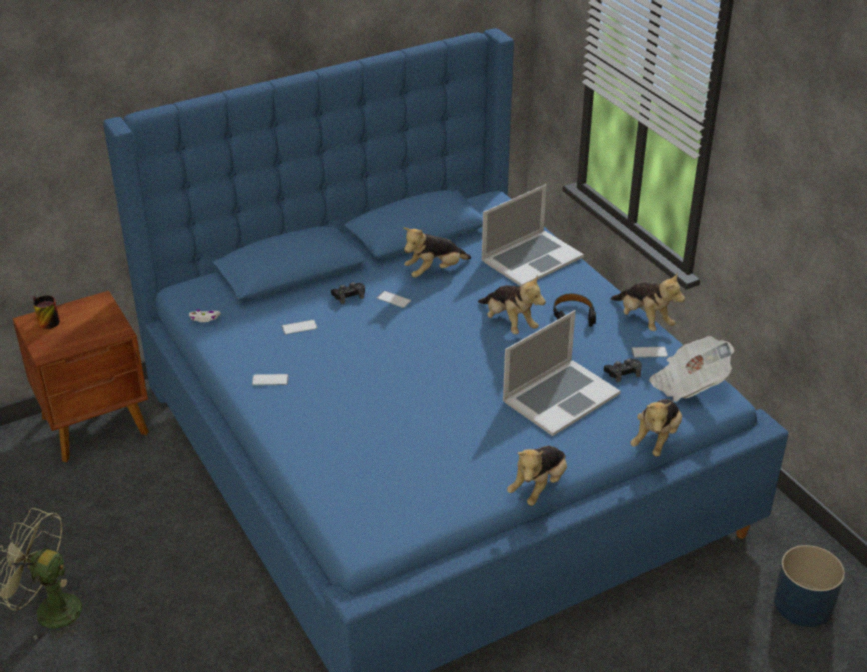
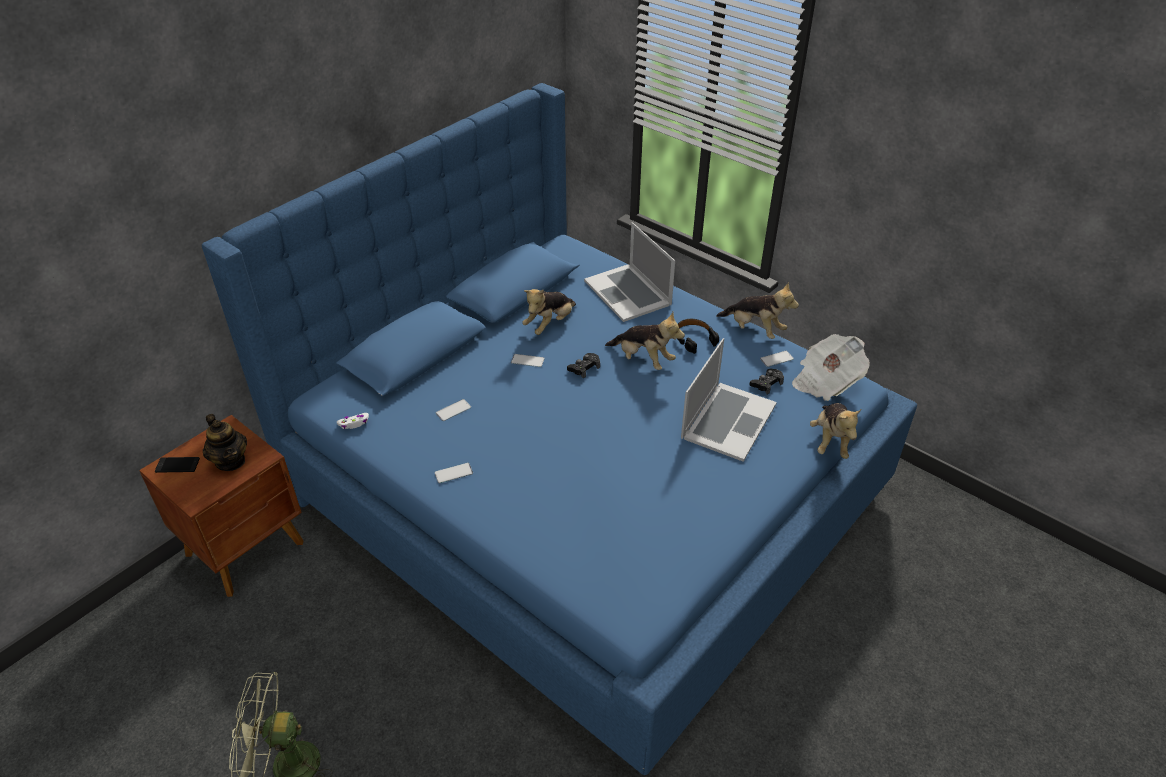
camera: 20 degrees left, 5 degrees up
(45, 321) = (177, 465): mug -> phone
(90, 328) = (231, 461): none -> teapot
(348, 295) = (483, 366): black game controller -> black game controller (584, 368)
(531, 258) = (628, 292): laptop -> laptop turned 120 degrees clockwise
(539, 487) = (760, 516): plush toy -> none
(803, 605) = (947, 543): blue planter -> none

